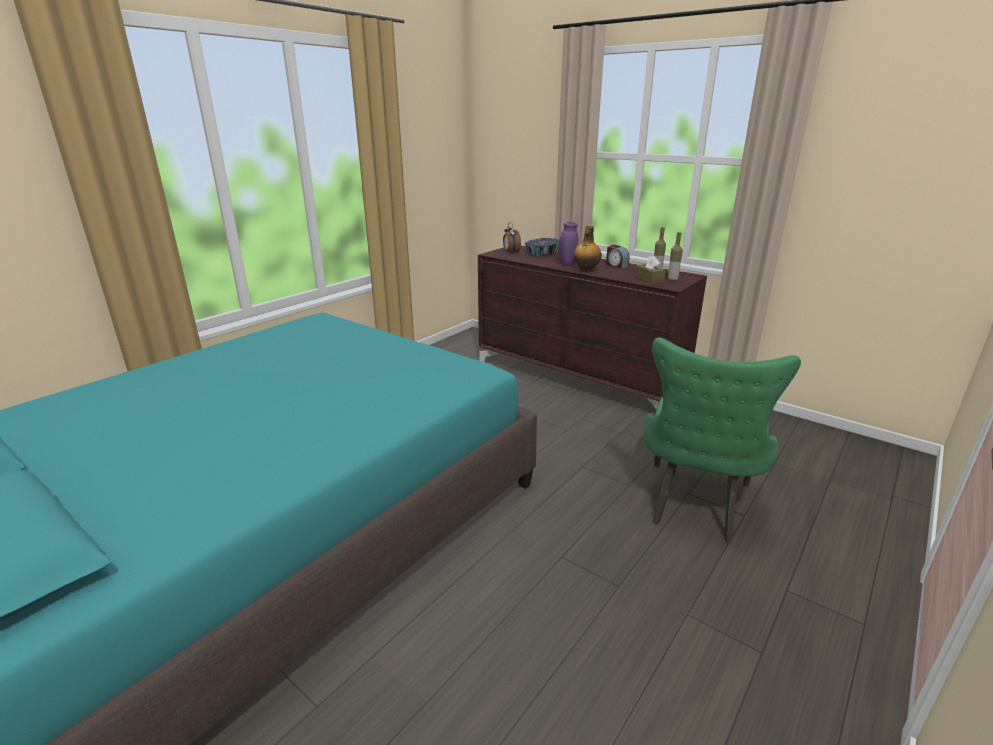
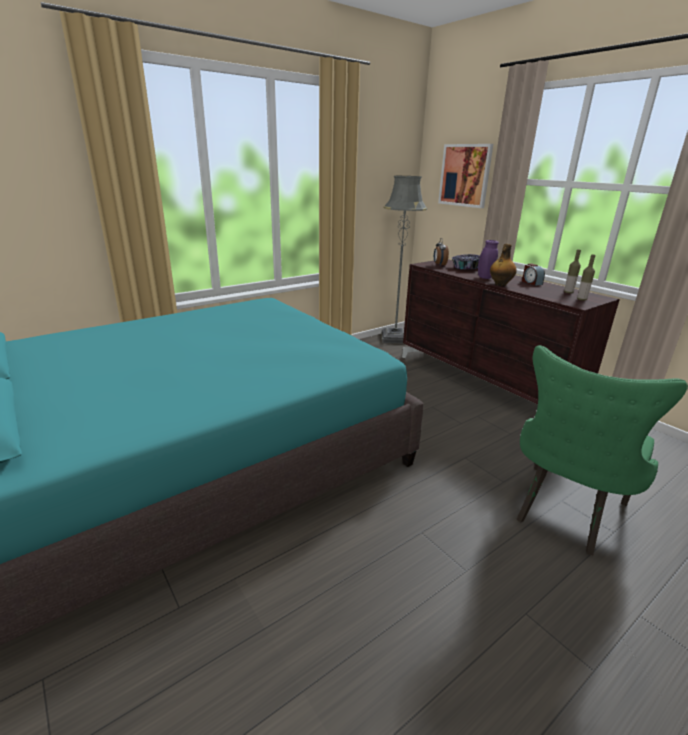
camera: 15 degrees right, 0 degrees up
(464, 341) = (395, 338): none -> grey floor lamp
(524, 148) = (465, 175): none -> picture
(649, 280) = (558, 297): brown tissue box -> none

